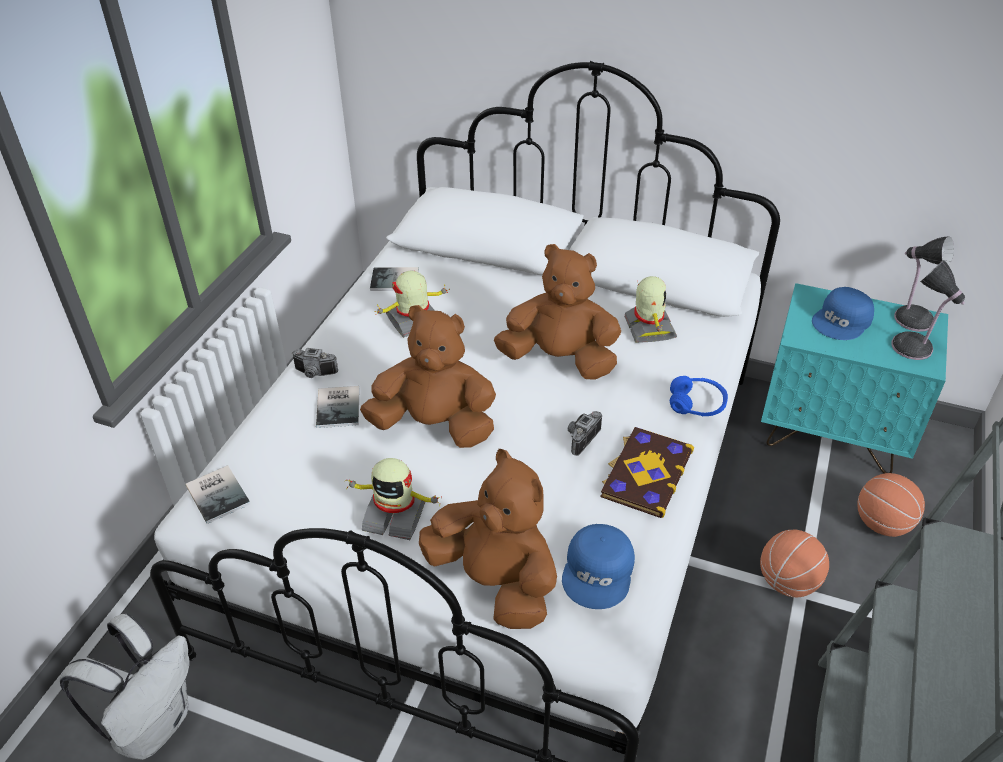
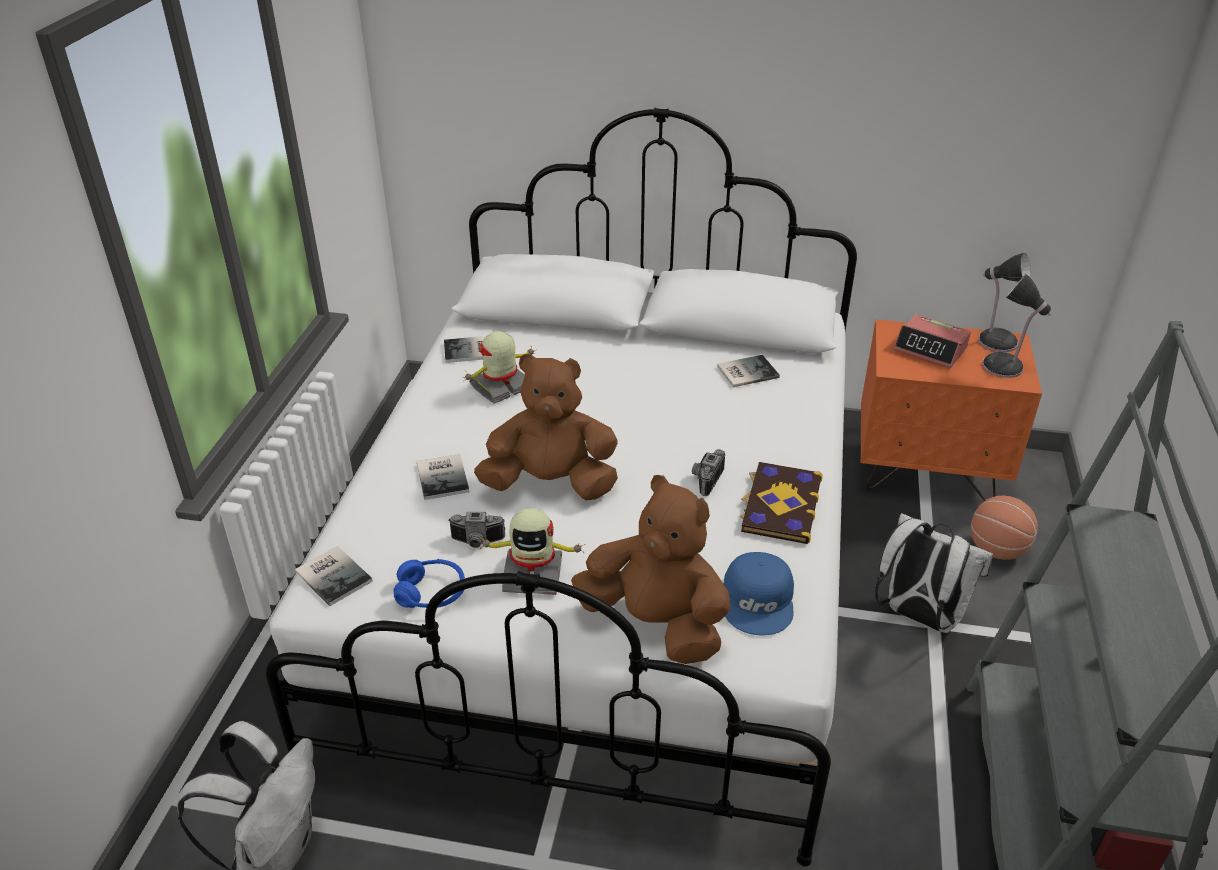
camera: 10 degrees left, 5 degrees down
(314, 374) = (407, 448): camera -> camera (477, 542)
(560, 360) = (664, 409): brown plush toy -> none
(648, 328) = (745, 371): toy robot -> book
(696, 404) = (813, 436): blue headphones -> blue headphones (431, 593)
(787, 582) = (918, 616): basketball -> white backpack
(832, 434) = (927, 471): turquoise nightstand -> orange nightstand
(842, 321) = (930, 349): blue cap -> alarm clock

